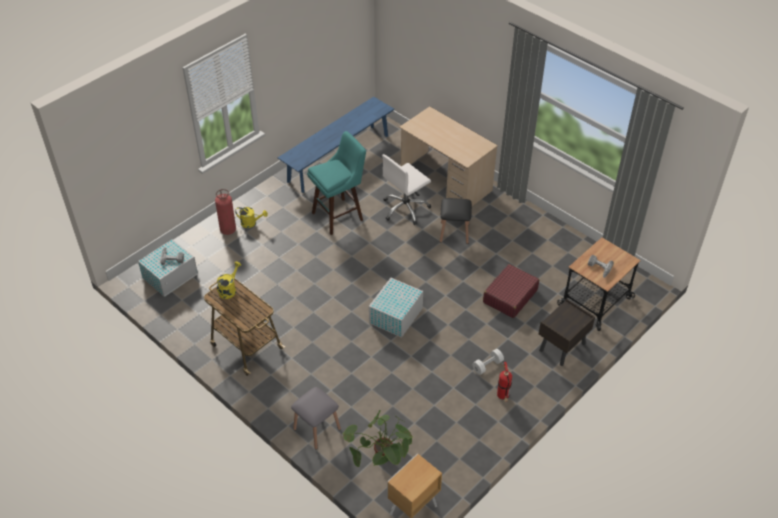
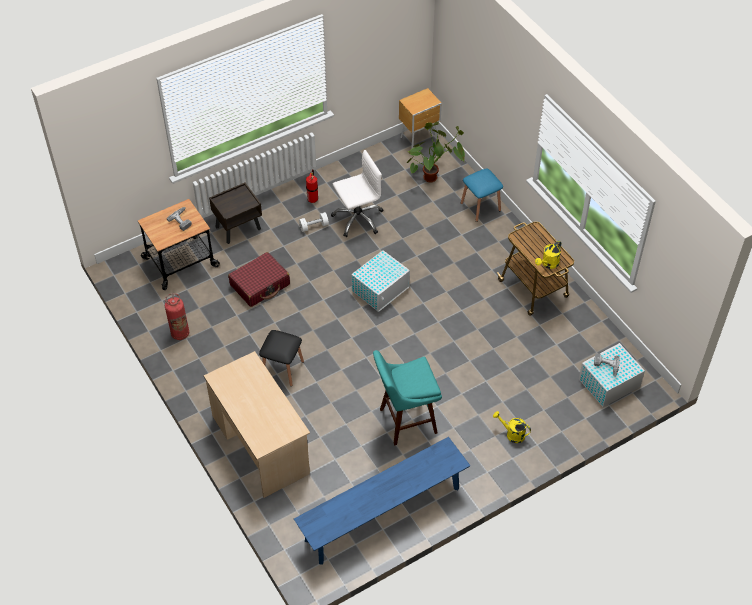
camera: 165 degrees left, 5 degrees up
(228, 230) = (540, 430): fire extinguisher -> fire extinguisher (180, 333)
(317, 429) = (480, 206): grey stool -> blue stool
(405, 209) = (325, 413): white office chair -> white office chair (358, 218)

